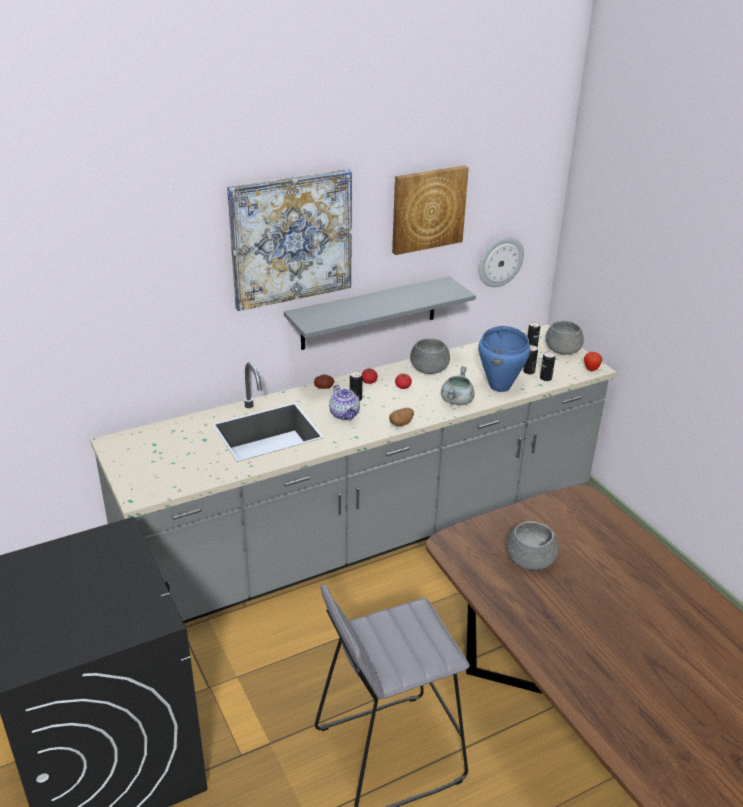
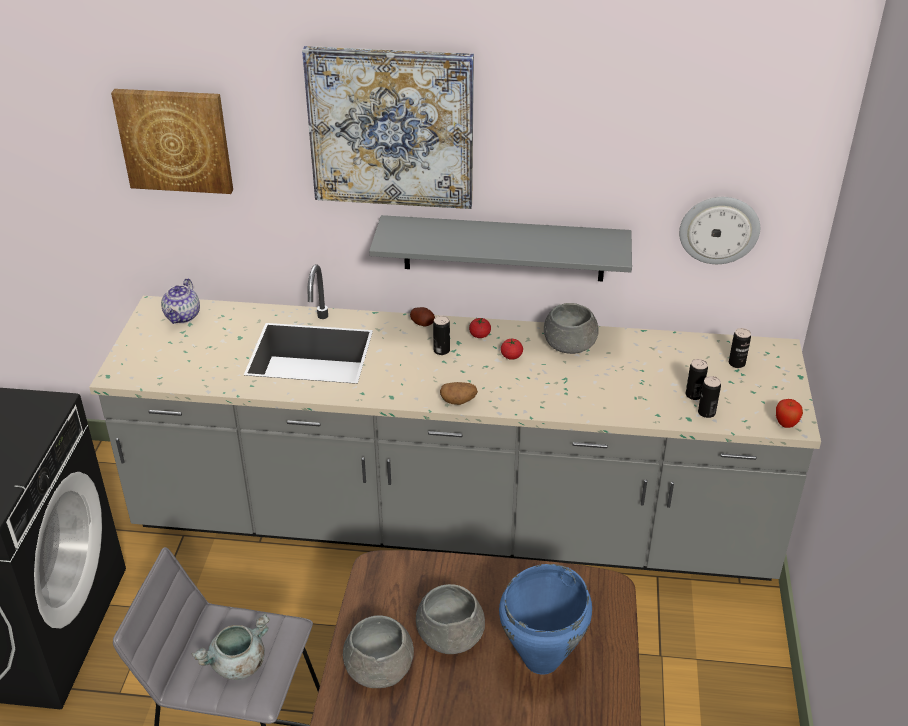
camera: 35 degrees right, 5 degrees up
(345, 414) = (409, 365): teapot -> teapot (183, 316)
(428, 209) = (597, 131): picture -> picture (175, 140)
(457, 401) = (555, 399): grey cooking pot -> grey cooking pot (237, 665)
(500, 386) = (632, 401): blue cooking pot -> blue cooking pot (542, 660)
(562, 350) = (777, 382): grey bowl -> grey bowl (378, 668)

